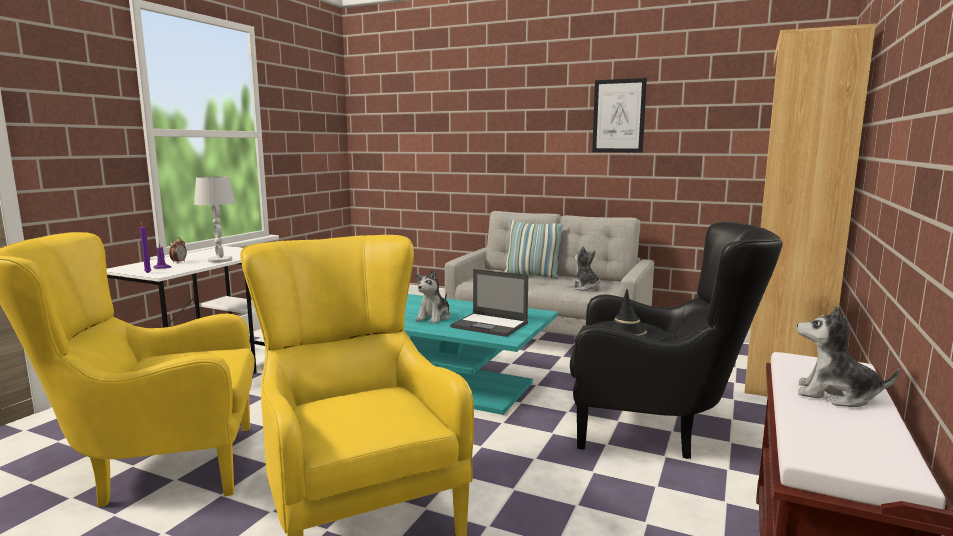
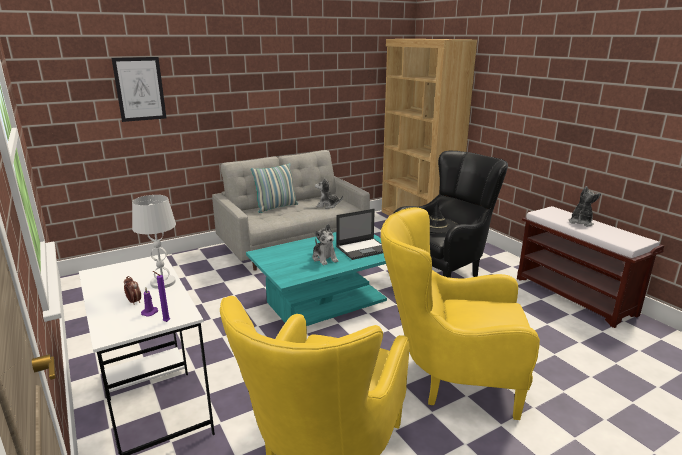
camera: 55 degrees left, 10 degrees up
(618, 116) = (300, 77): picture -> picture (140, 89)
(835, 395) = (580, 222): plush toy -> plush toy turned 150 degrees clockwise

